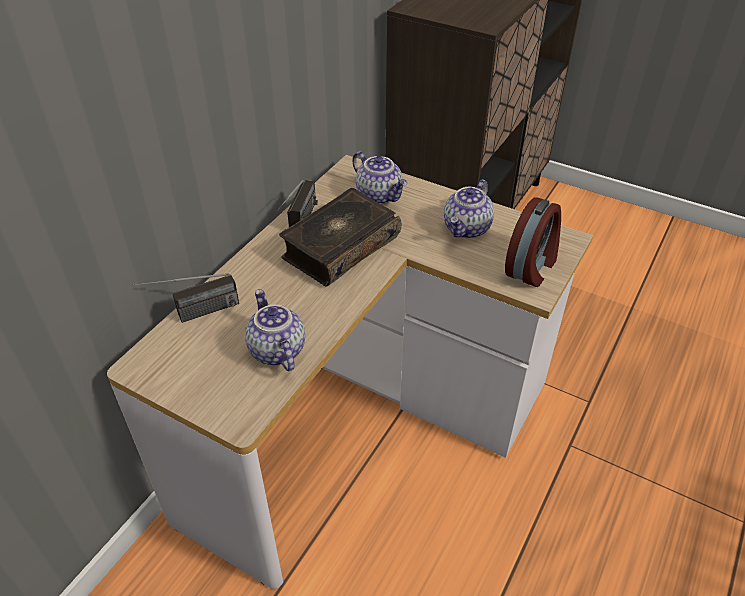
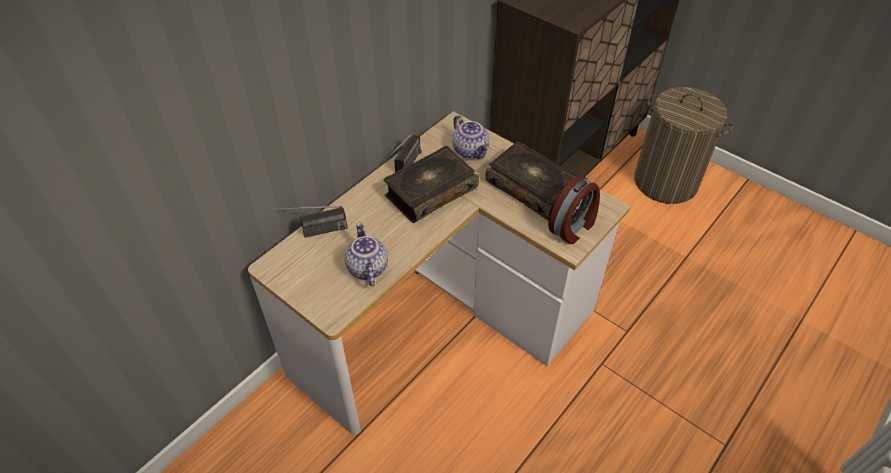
camera: 10 degrees right, 5 degrees up
(467, 228) = (532, 188): teapot -> book
(585, 229) = (666, 182): none -> laundry basket

